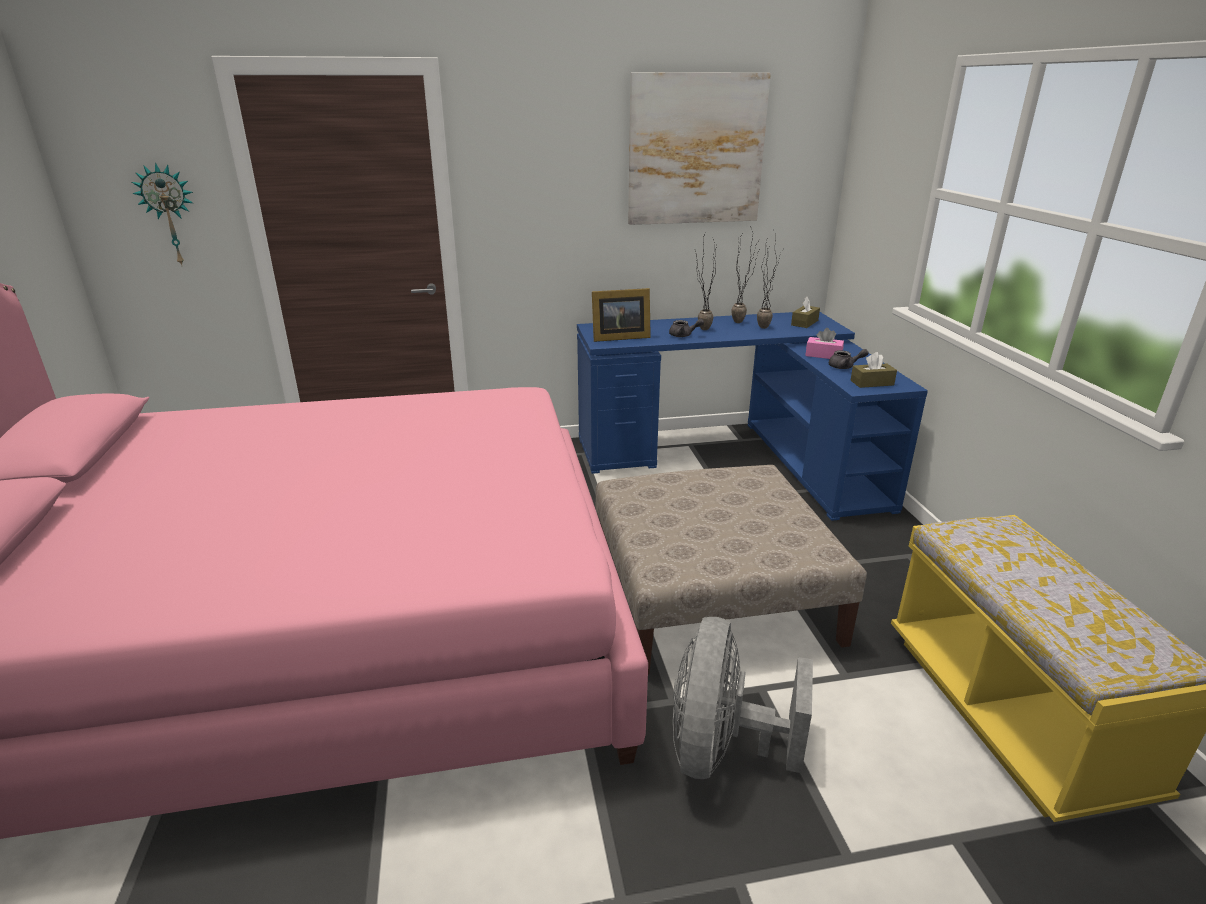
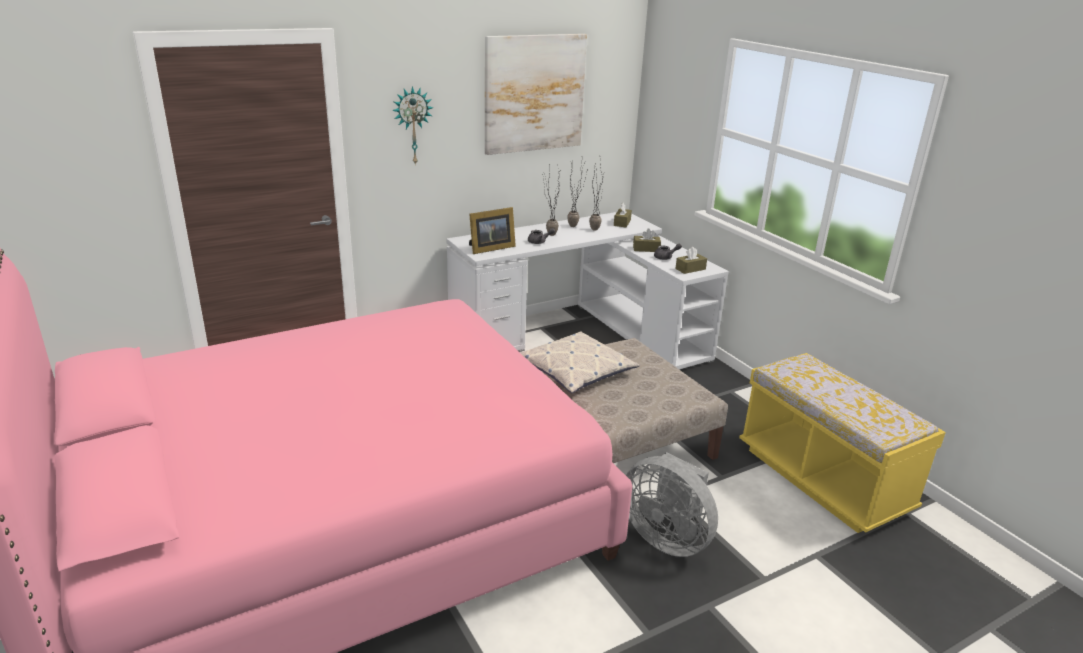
camera: 20 degrees left, 0 degrees up
(170, 215) = (87, 173): wall clock -> wall clock (412, 126)
(668, 494) = (576, 370): none -> pillow
(722, 749) = (667, 537): grey fan -> grey fan turned 45 degrees counterclockwise
(741, 455) = (584, 332): blue desk -> white desk
(823, 355) = (646, 249): pink tissue box -> brown tissue box

